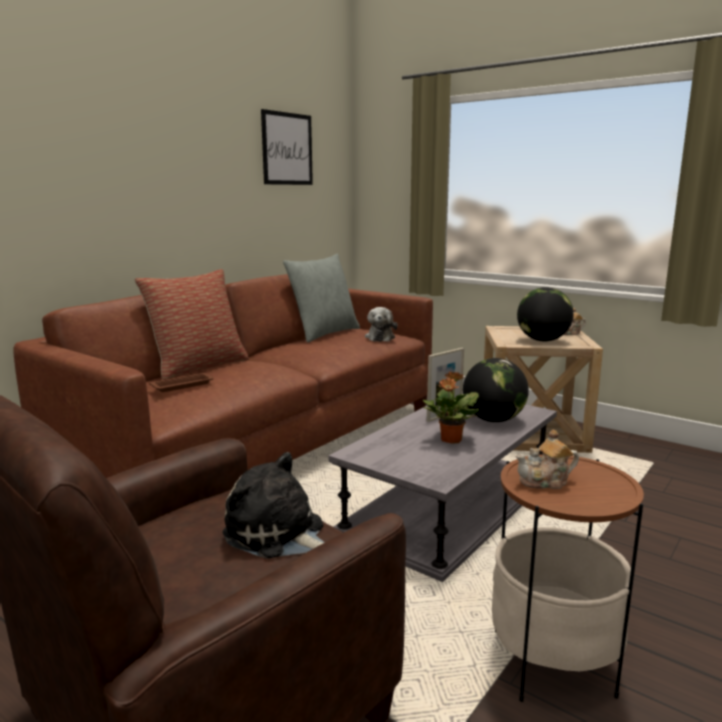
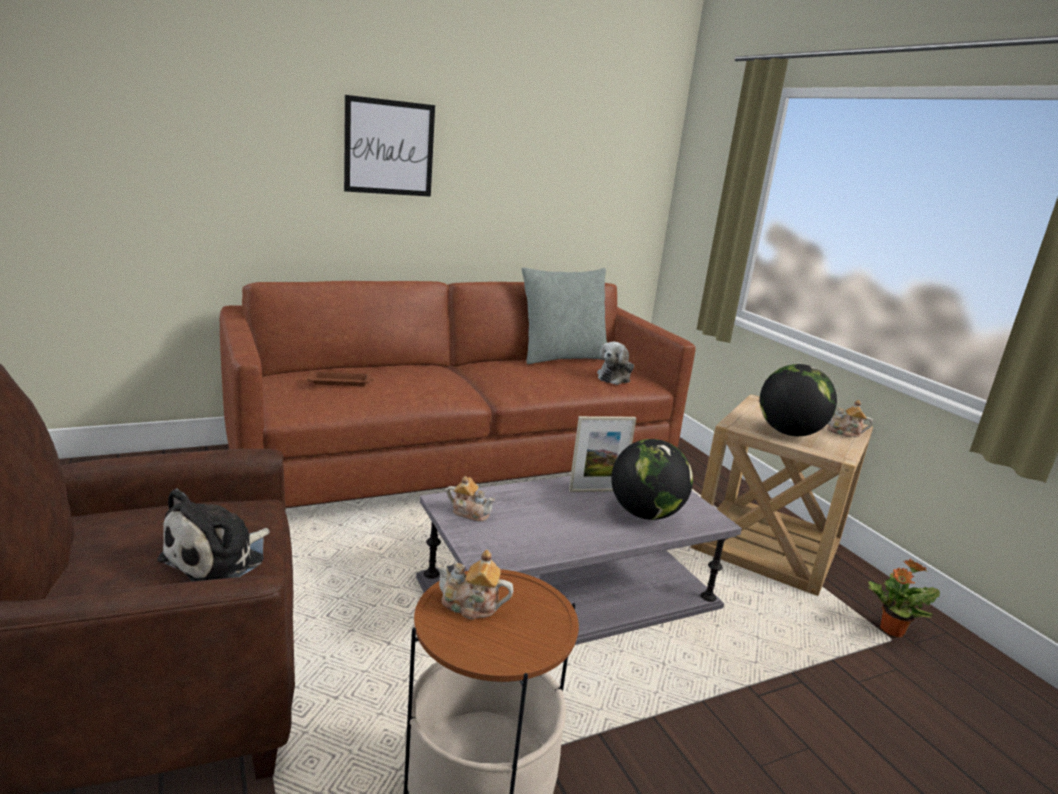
camera: 25 degrees right, 5 degrees up
(198, 367) = (386, 365): pillow -> none
(278, 534) = (218, 559): plush toy -> plush toy turned 120 degrees counterclockwise
(287, 149) = (578, 137): picture -> picture (389, 147)
(382, 454) = (470, 513): none -> teapot
(450, 440) = (562, 521): potted plant -> potted plant (891, 630)

